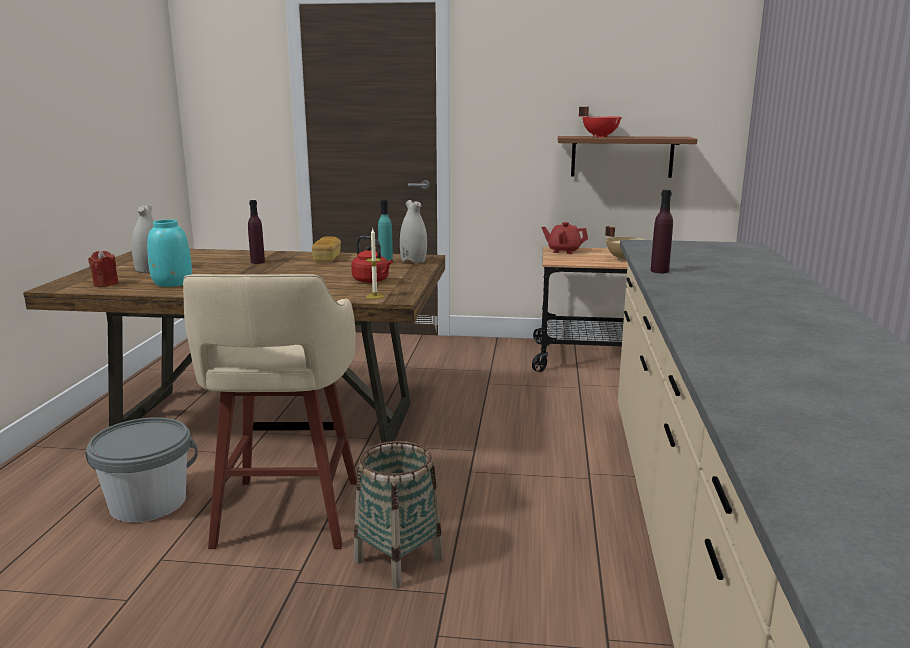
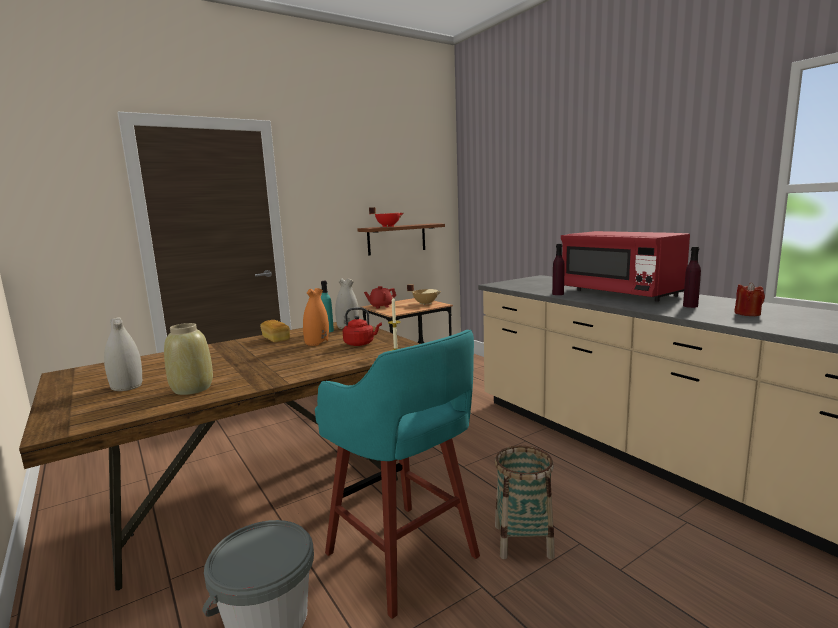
camera: 40 degrees left, 5 degrees down
(106, 284) = (114, 410): red candle -> red candle (747, 314)
(173, 283) = (192, 388): turquoise vase -> beige vase
(257, 262) = (222, 354): purple bottle -> purple bottle (690, 306)
(286, 516) = (404, 558): beige stool -> turquoise stool
(344, 270) = (317, 342): none -> orange vase
(747, 289) = (619, 293): none -> red microwave

